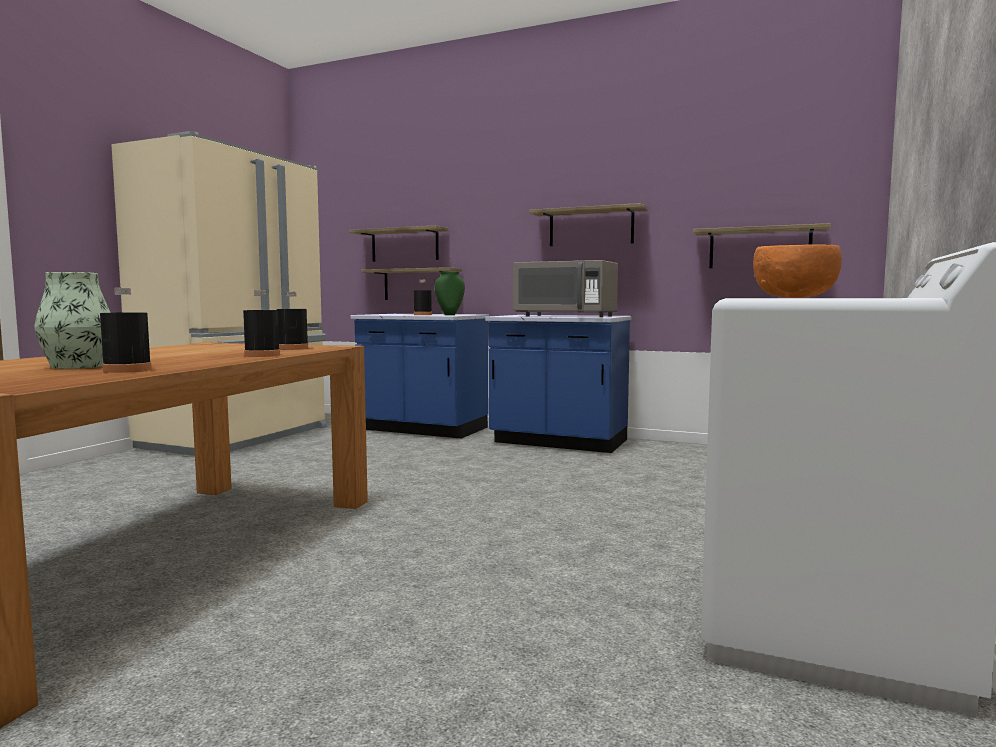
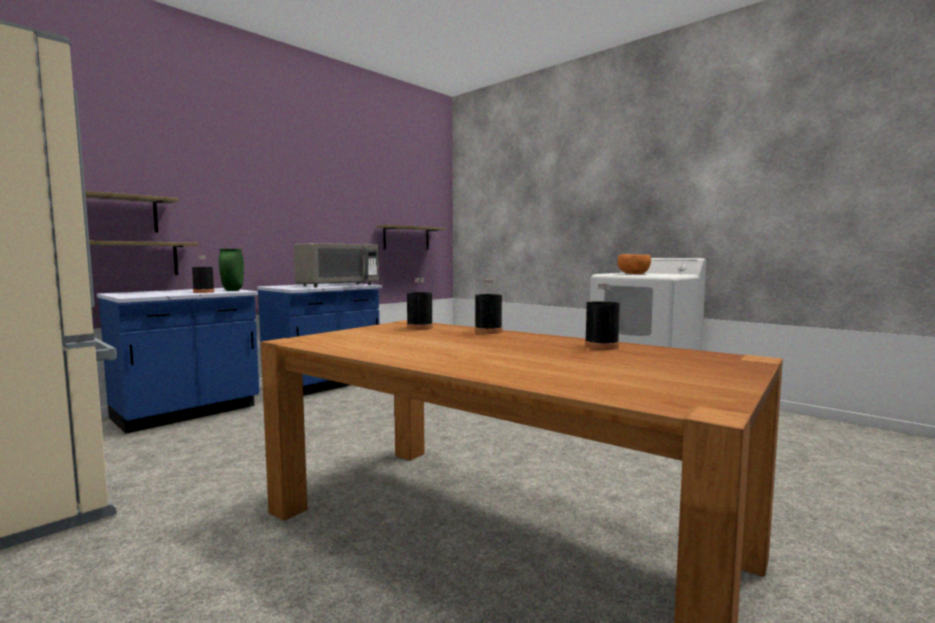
camera: 70 degrees left, 0 degrees up
(78, 366) = (561, 355): vase -> none
(591, 227) = (310, 215): shelf -> none

